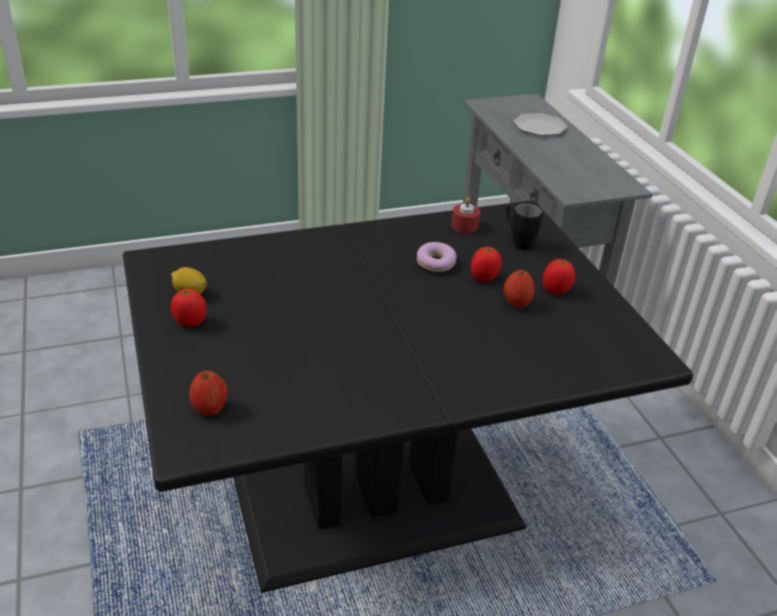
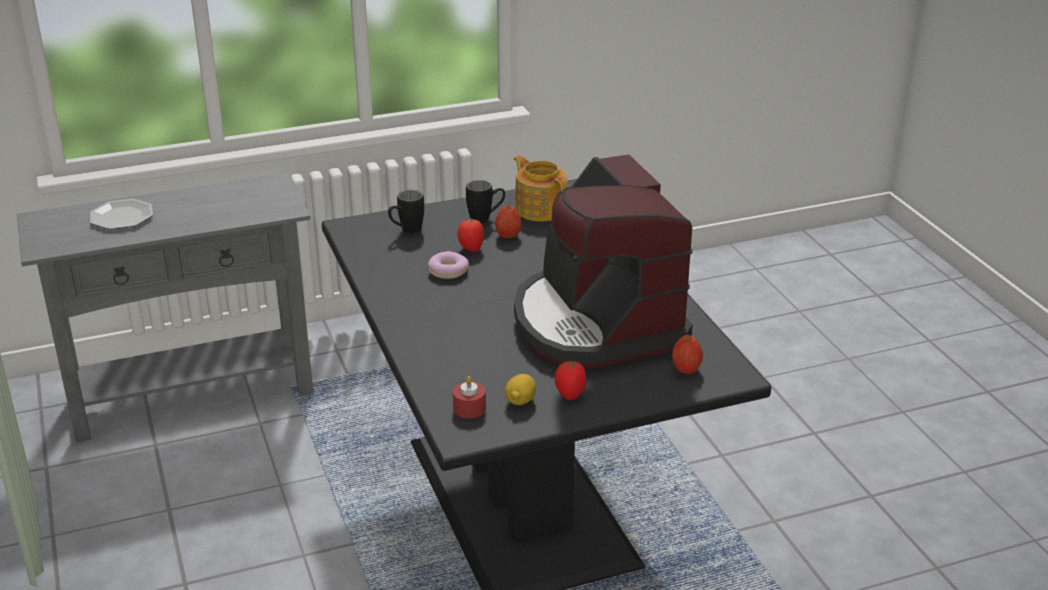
camera: 90 degrees left, 5 degrees down
(321, 351) = (596, 323): none -> coffee machine
(464, 226) = (377, 256): red candle -> red candle (469, 408)
(556, 290) = (486, 218): tomato -> black mug
(590, 330) = (540, 209): none -> teapot

